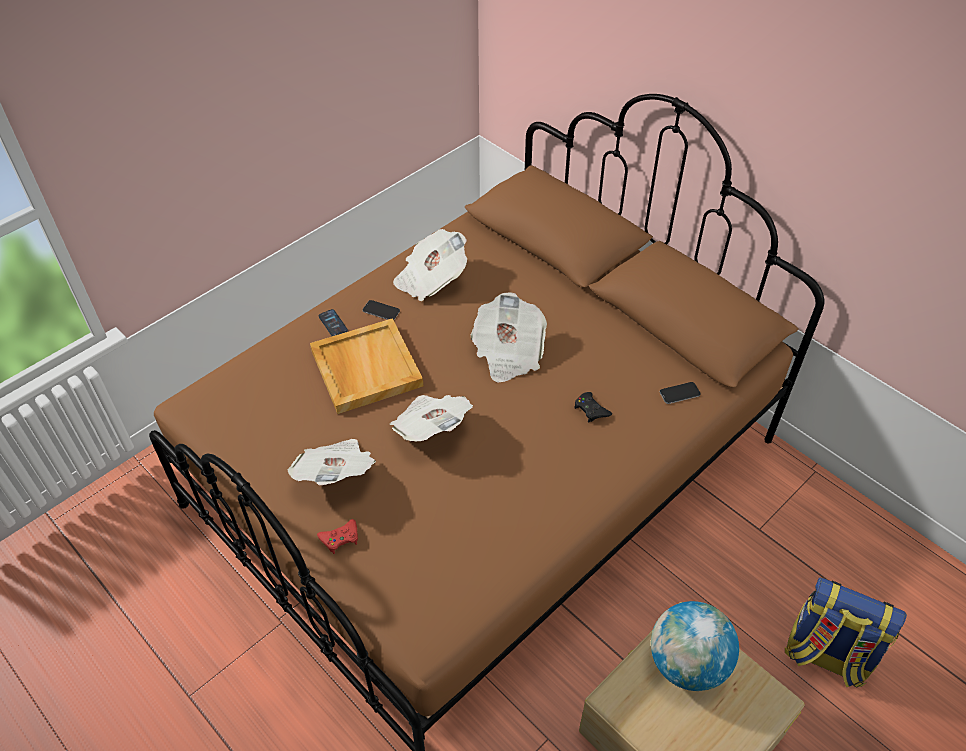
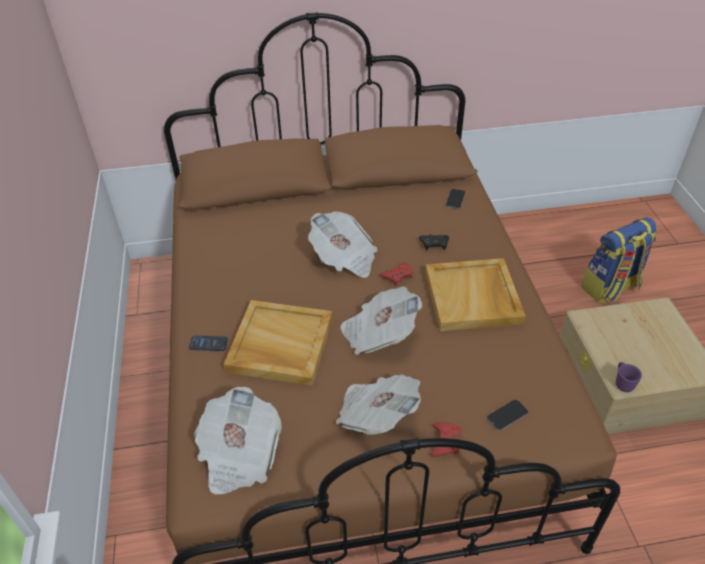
camera: 55 degrees left, 5 degrees down
(381, 311) = (227, 307): phone -> phone (507, 415)
(431, 279) = (226, 264): newspaper -> newspaper (239, 455)
(518, 404) = (397, 276): none -> red game controller
(539, 477) = (473, 297): none -> beige tray
(613, 700) = (622, 383): none -> purple mug
(687, 663) = (615, 332): globe -> none

